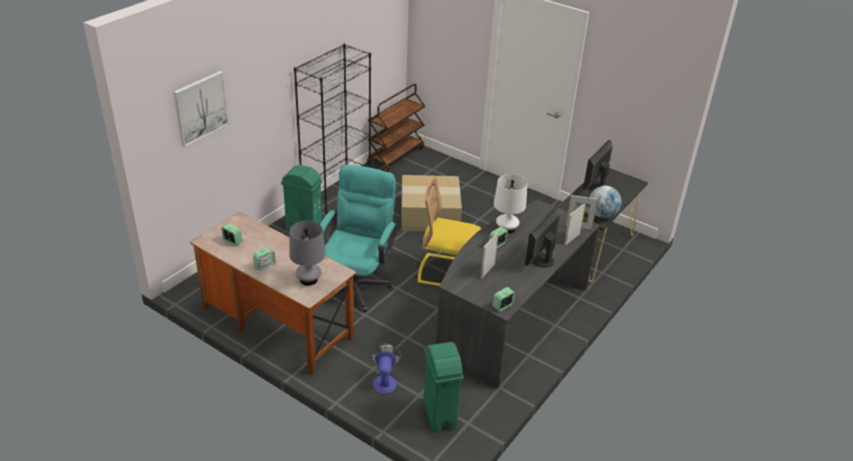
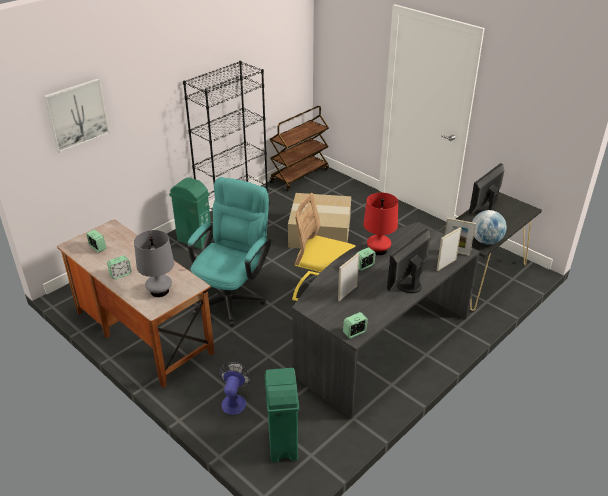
camera: 10 degrees right, 0 degrees up
(506, 228) = (378, 250): white table lamp -> red table lamp

